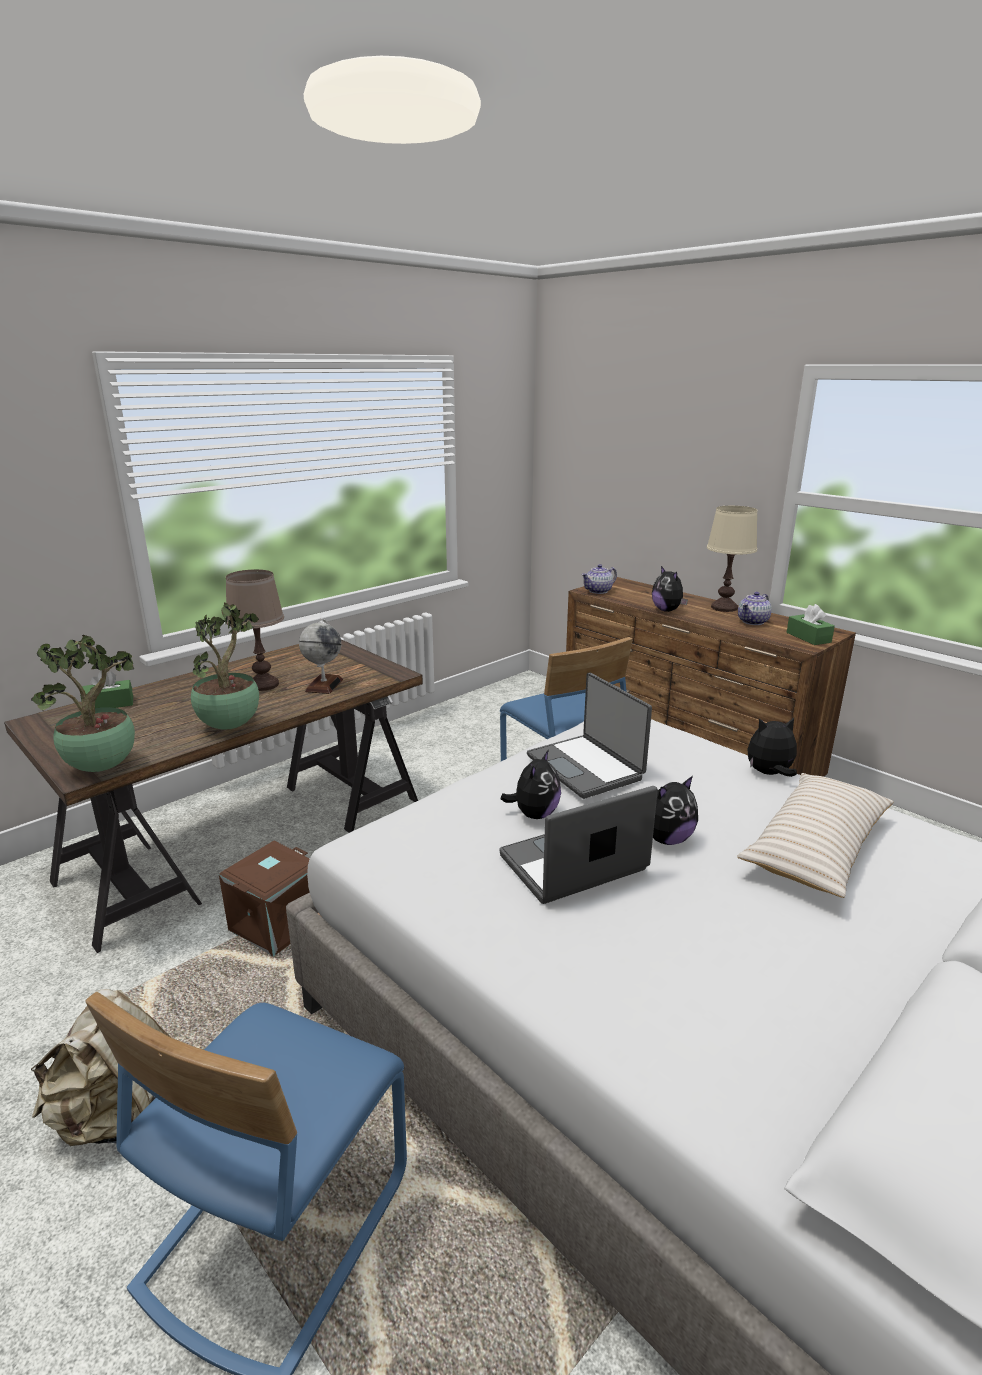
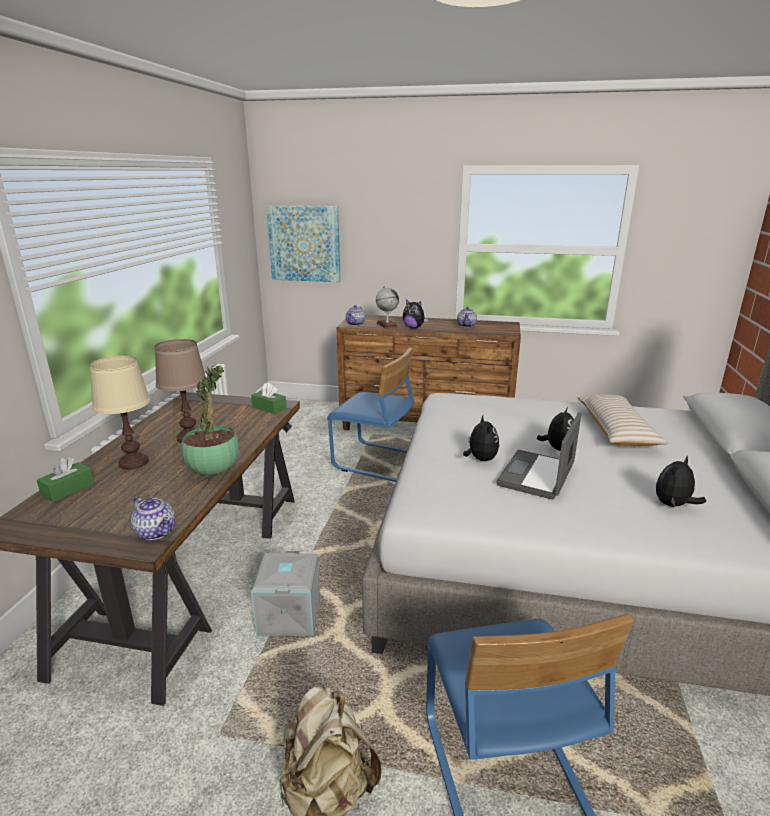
camera: 35 degrees left, 0 degrees up
(104, 767) = (156, 531): potted plant -> teapot
(277, 923) = (288, 615): brown storage box -> grey storage box
(324, 685) = (240, 425): globe -> globe (387, 325)
(584, 472) = (304, 243): none -> picture
(586, 767) = (471, 426): laptop -> none
(724, 608) = (440, 321): beige table lamp -> beige table lamp (134, 462)
(769, 774) = (552, 404): plush toy -> plush toy (673, 505)
(808, 637) = (504, 328): green tissue box -> green tissue box (269, 408)

